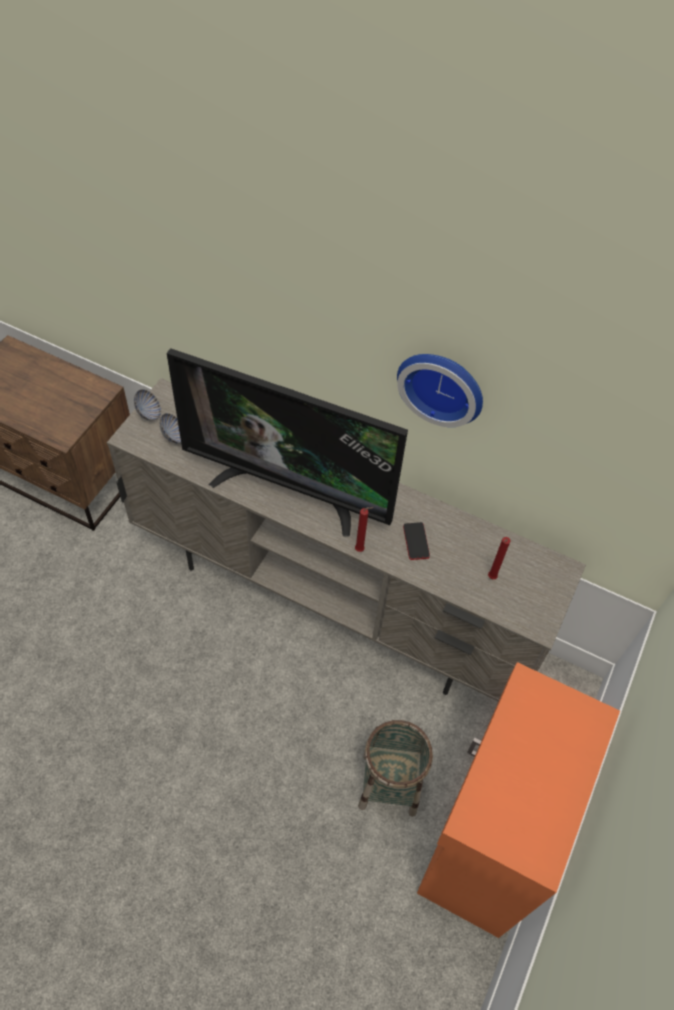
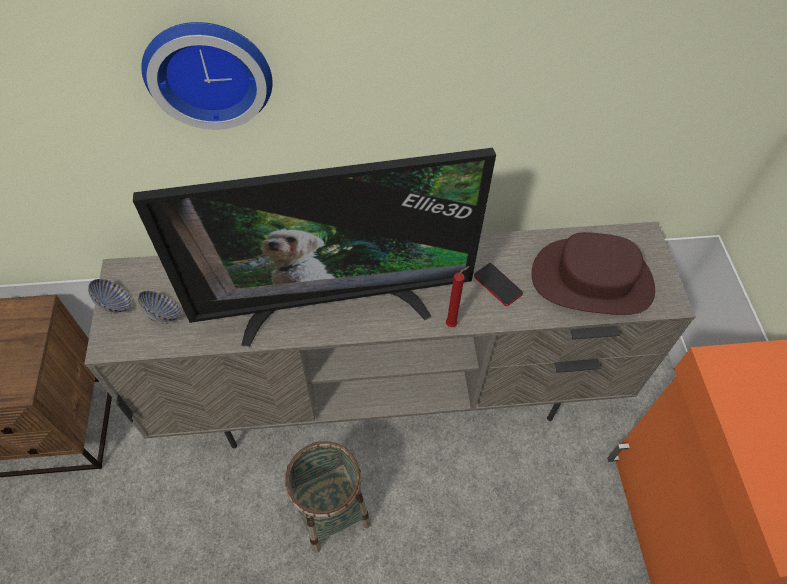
camera: 30 degrees left, 0 degrees up
(389, 784) = (565, 537): basket -> basket (331, 511)
(442, 384) = (479, 88): wall clock -> wall clock (209, 70)
(491, 578) = (592, 281): red candle -> brown hat

